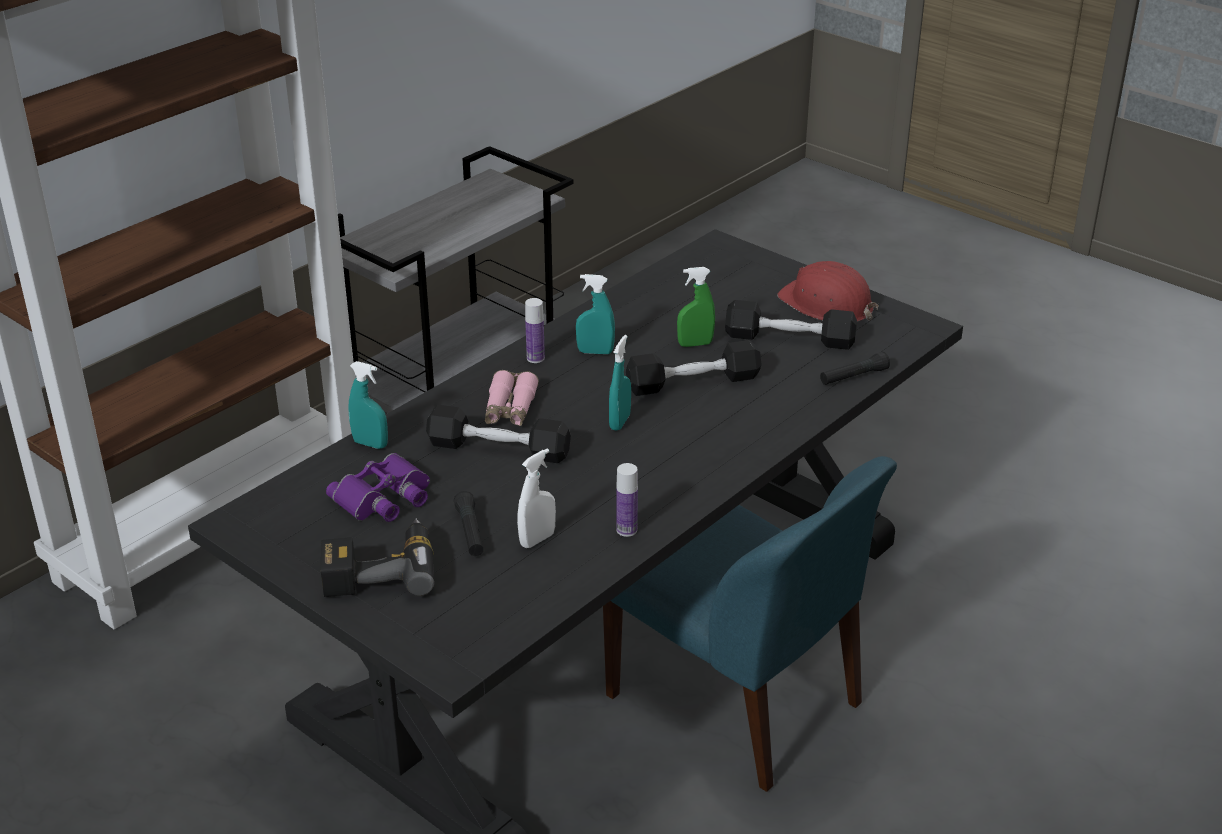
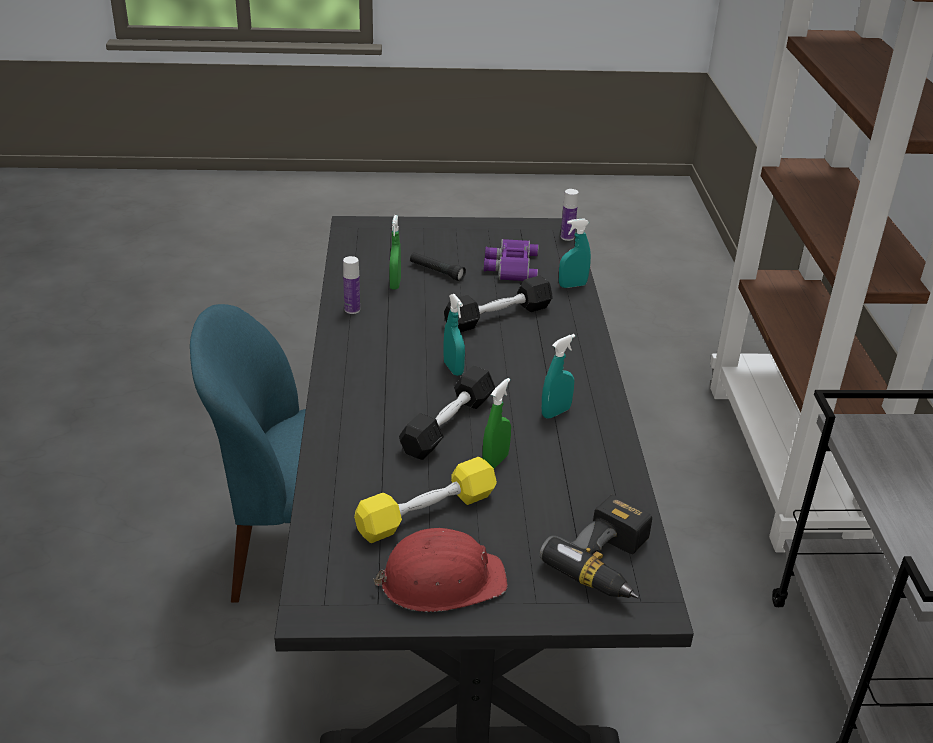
camera: 135 degrees right, 0 degrees up
(379, 569) = (452, 240): power drill -> power drill (610, 563)
(510, 409) = (536, 342): pink binoculars -> none
(535, 358) = (586, 385): bottle -> bottle (567, 237)
(537, 539) = (395, 284): white spray bottle -> green spray bottle
(789, 339) = (426, 513): black dumbbell -> yellow dumbbell
(853, 377) = (325, 501): black flashlight -> none

